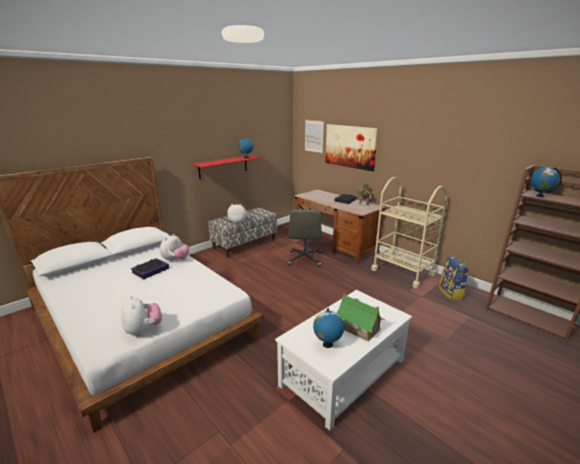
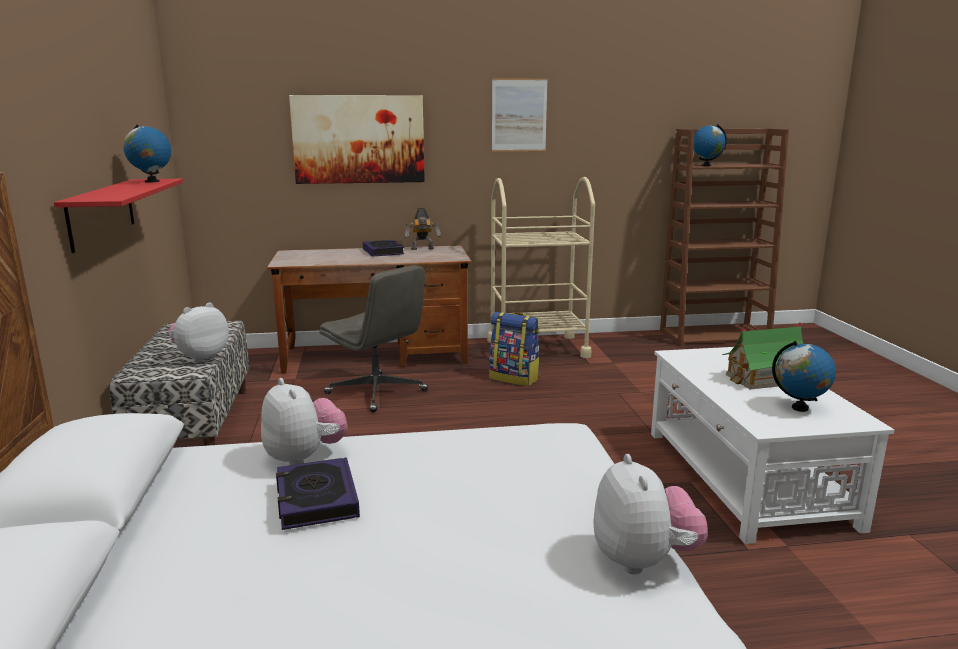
camera: 55 degrees left, 5 degrees down
(143, 330) = (643, 560): plush toy -> plush toy turned 75 degrees clockwise
(314, 136) = (248, 127): picture -> picture (519, 115)
(451, 293) = (627, 346): backpack -> backpack (514, 378)

